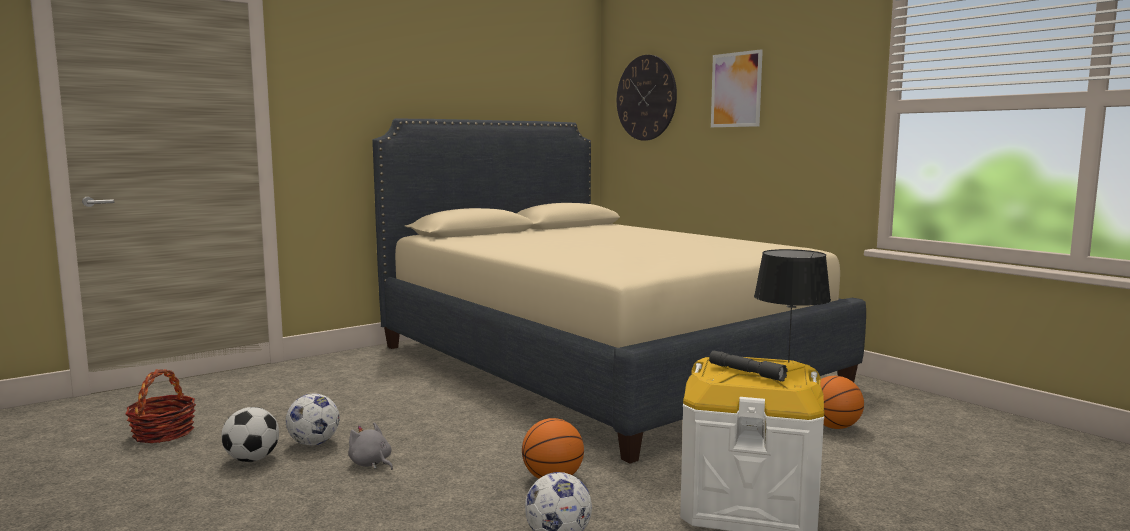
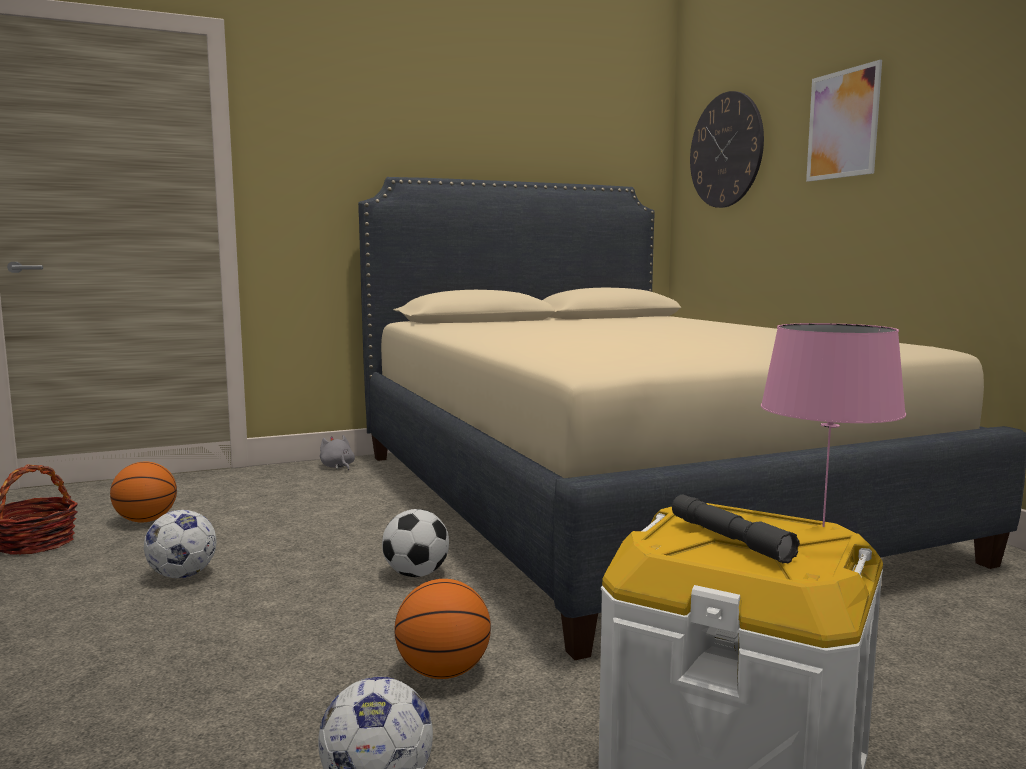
camera: 15 degrees right, 0 degrees up
(252, 459) = (93, 589): football -> football (416, 574)
(371, 464) = (223, 614): grey plush toy -> grey plush toy (337, 467)
(788, 362) = (823, 526): black table lamp -> pink table lamp
(834, 427) = (947, 635): basketball -> basketball (146, 520)

